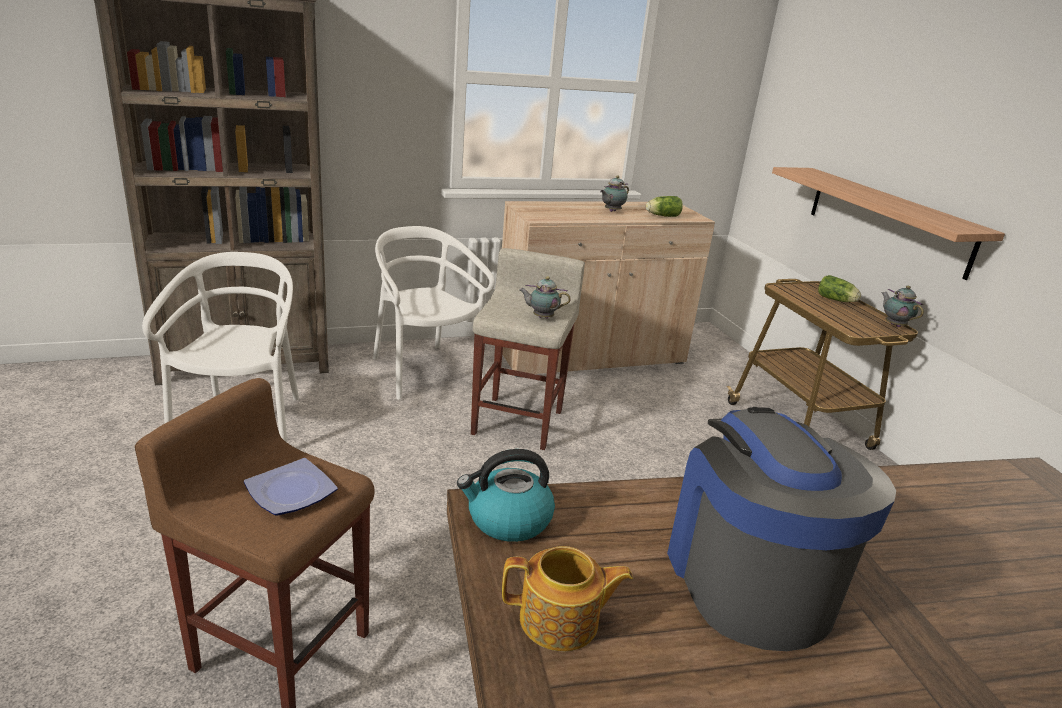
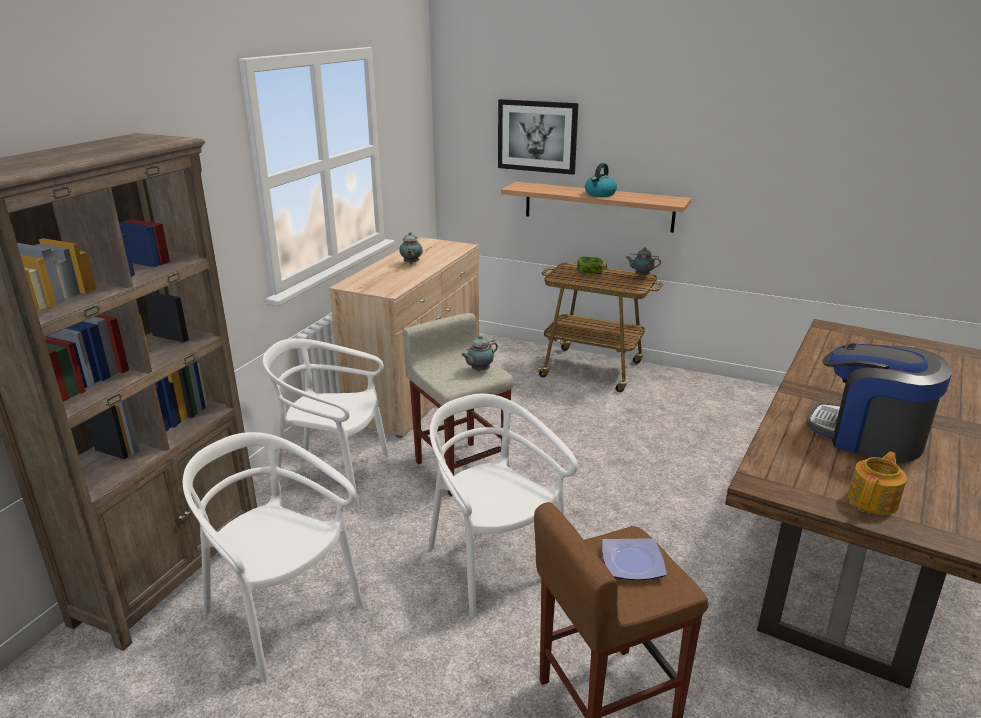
camera: 45 degrees left, 0 degrees up
(406, 496) = (493, 564): none -> white chair
(508, 520) = (774, 480): kettle -> kettle (600, 194)
(661, 216) = (444, 253): lettuce -> none
(848, 112) = (537, 136): none -> picture

